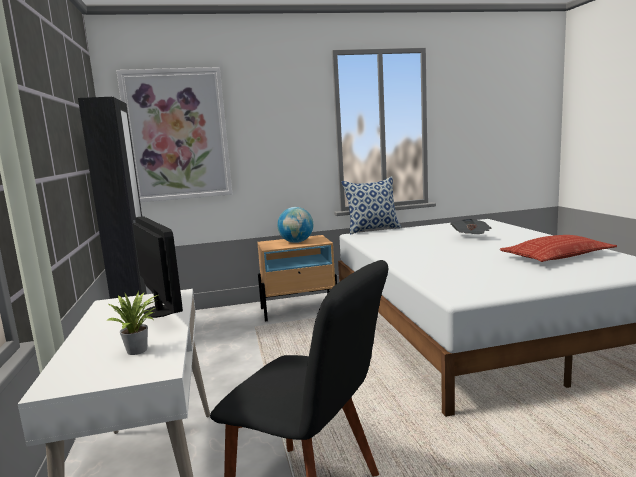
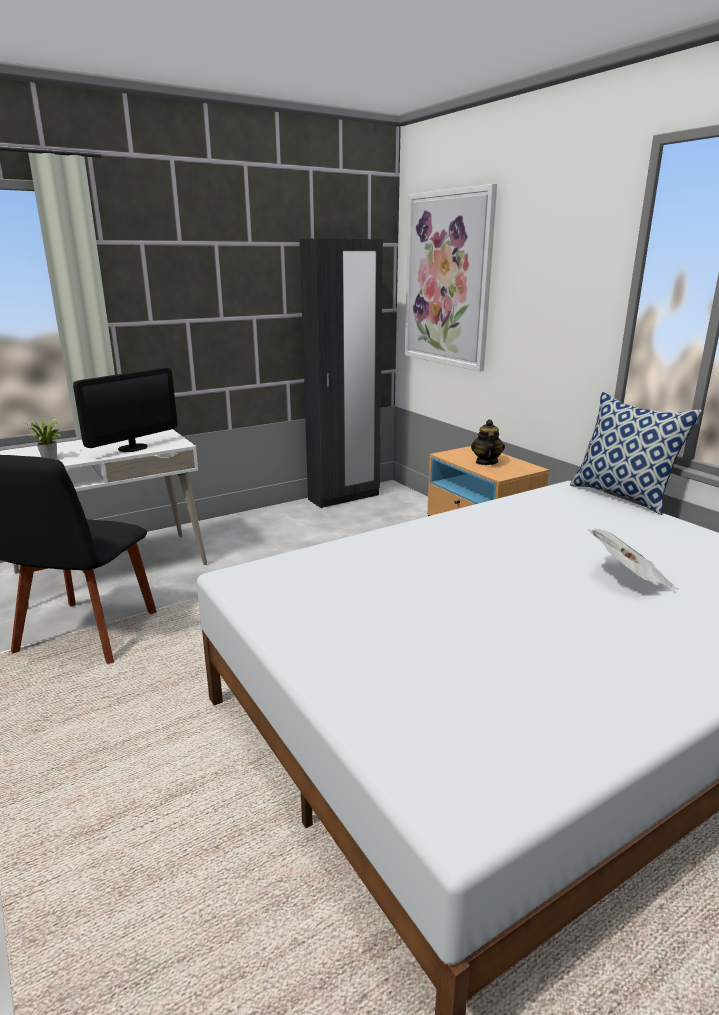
camera: 70 degrees right, 10 degrees up
(296, 242) = (486, 462): globe -> teapot
(557, 256) = (512, 670): pillow -> none

